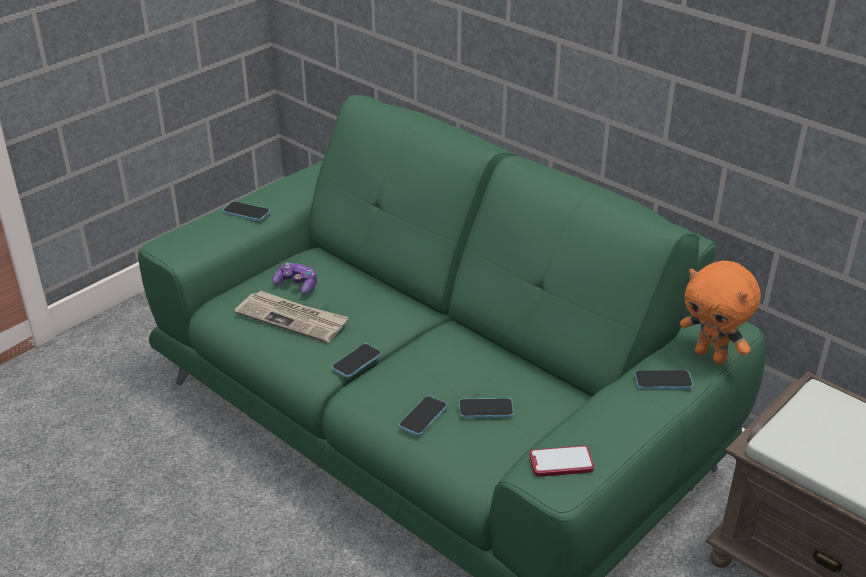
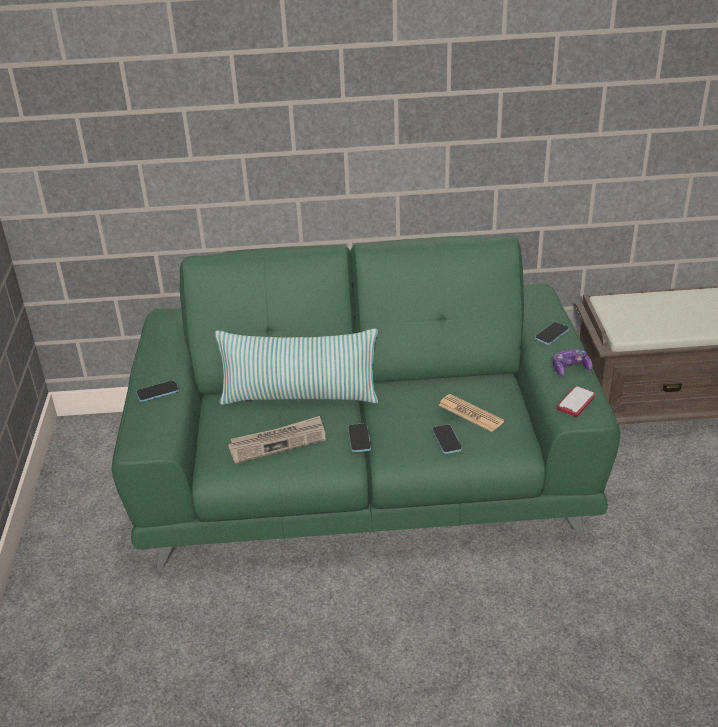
camera: 45 degrees left, 0 degrees up
(297, 285) = (244, 422): game controller -> game controller (570, 368)
(372, 293) = (299, 396): none -> pillow
(486, 409) = (470, 413): phone -> newspaper
(711, 356) = (550, 309): orange plush toy -> none

